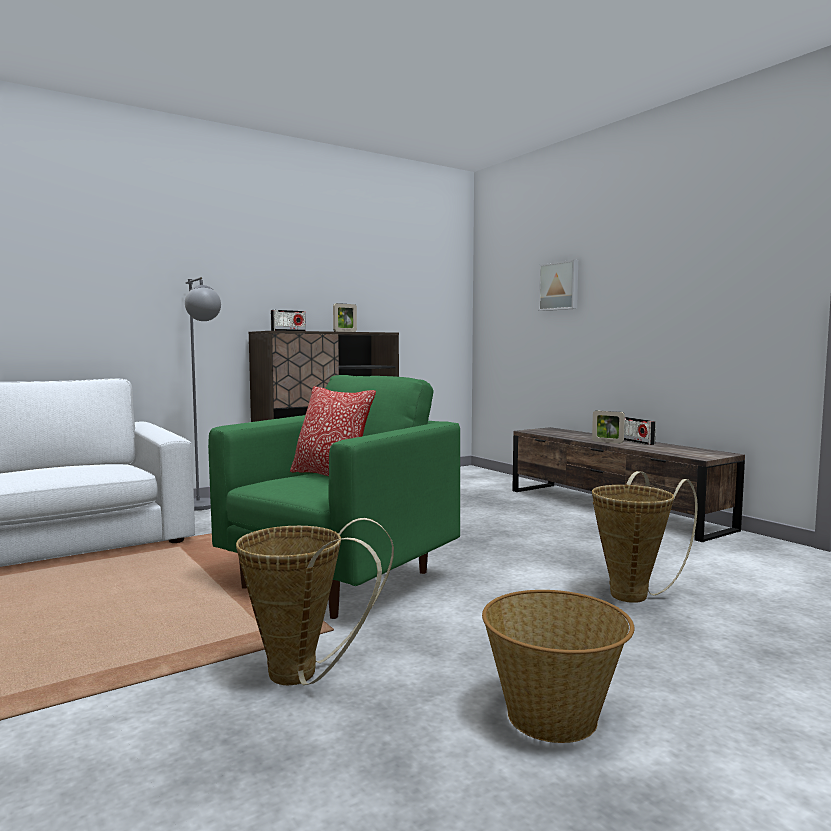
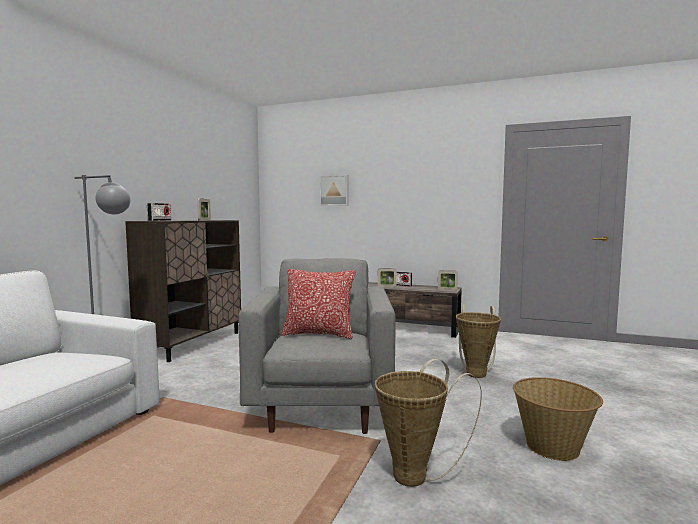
camera: 35 degrees left, 0 degrees up
(339, 580) = (322, 407): green armchair -> grey armchair
(703, 455) = (447, 289): none -> picture frame

